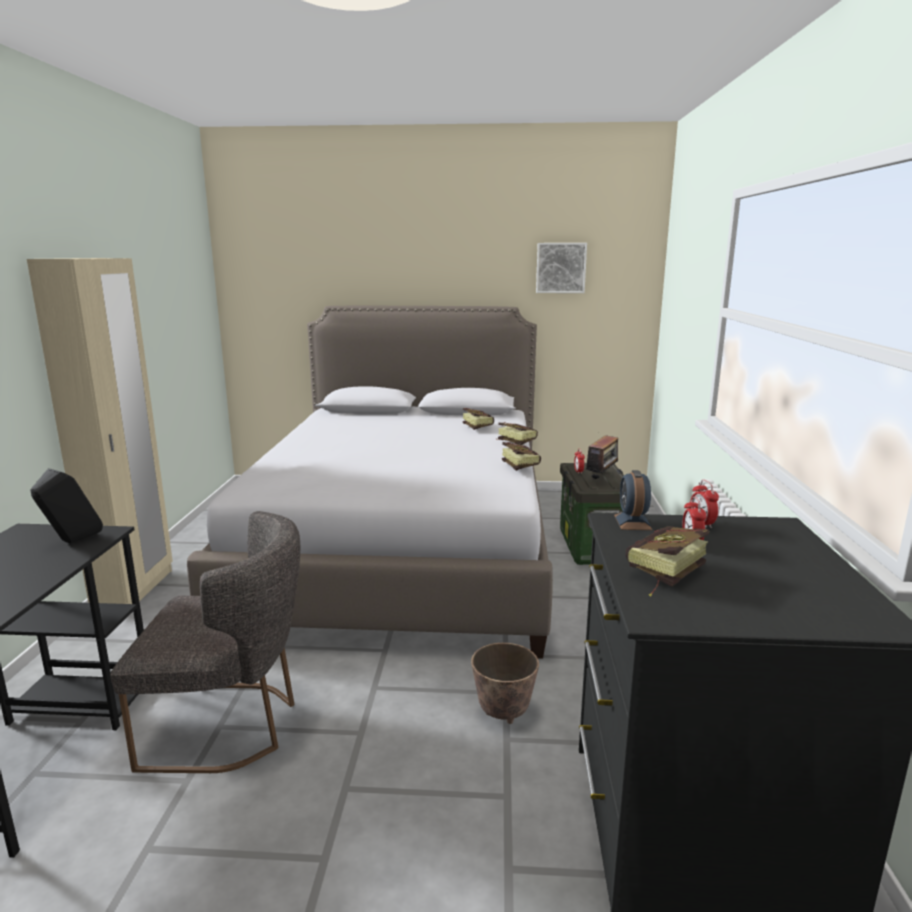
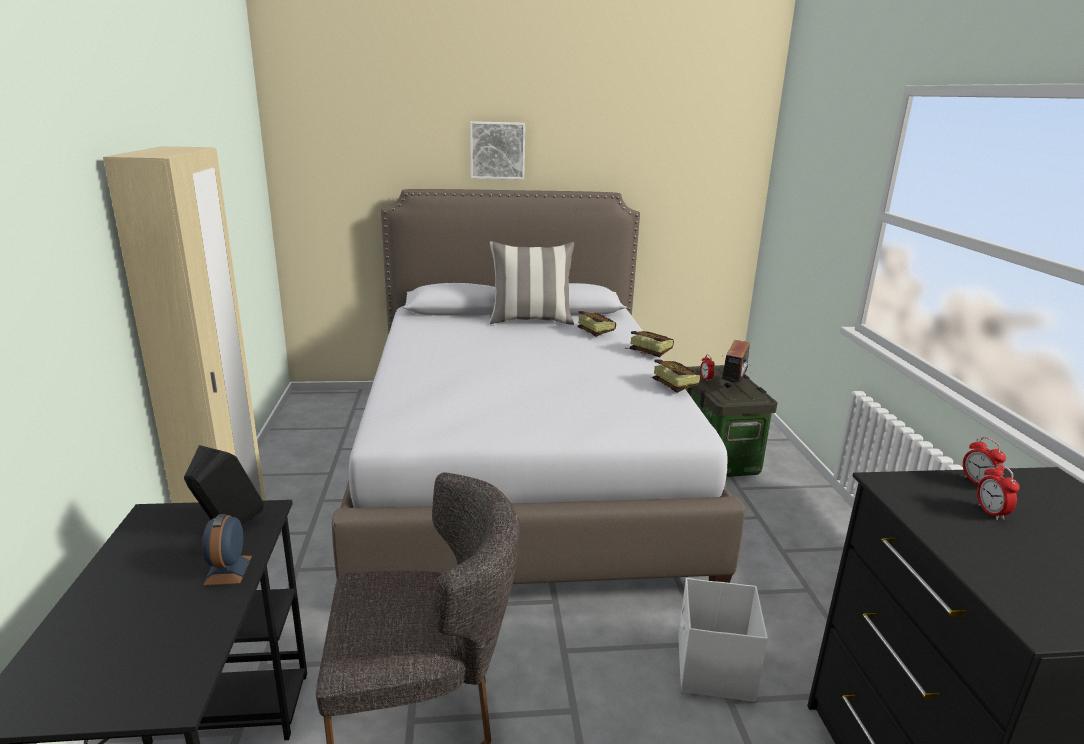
camera: 10 degrees left, 5 degrees up
(426, 418) = (531, 320): none -> pillow
(504, 713) = (714, 669): planter -> white storage box
(560, 268) = (666, 149): picture -> picture (497, 150)
(632, 522) = (909, 484): alarm clock -> alarm clock (228, 570)
(661, 576) = (1000, 563): book -> none

